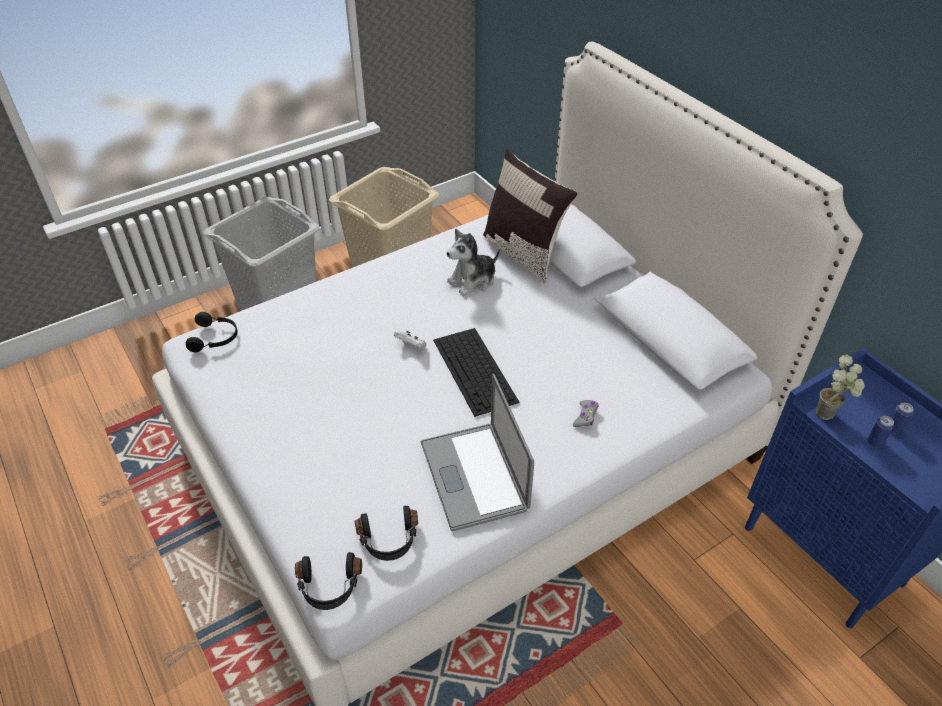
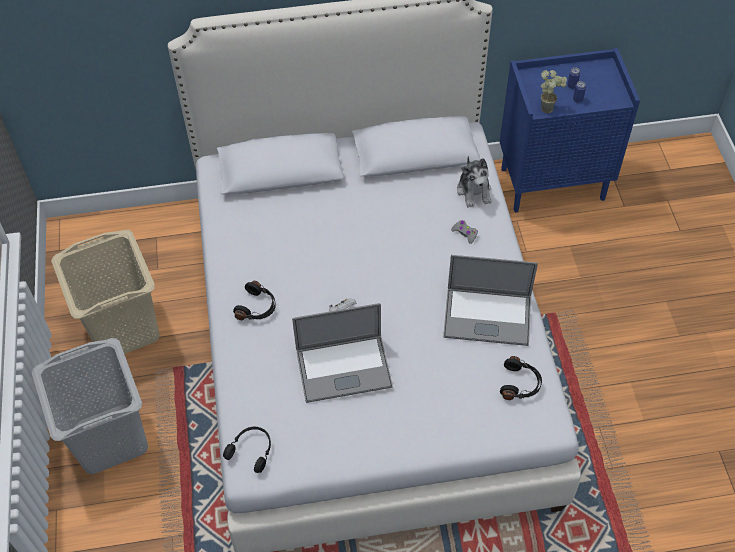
camera: 65 degrees left, 10 degrees up
(329, 587) = (543, 430): black headphones -> black headphones (257, 307)
(337, 370) = (343, 368): none -> laptop
(473, 281) = (286, 244): plush toy -> plush toy (474, 191)
(475, 371) = (390, 279): keyboard -> none
(523, 254) = (273, 198): pillow -> none

